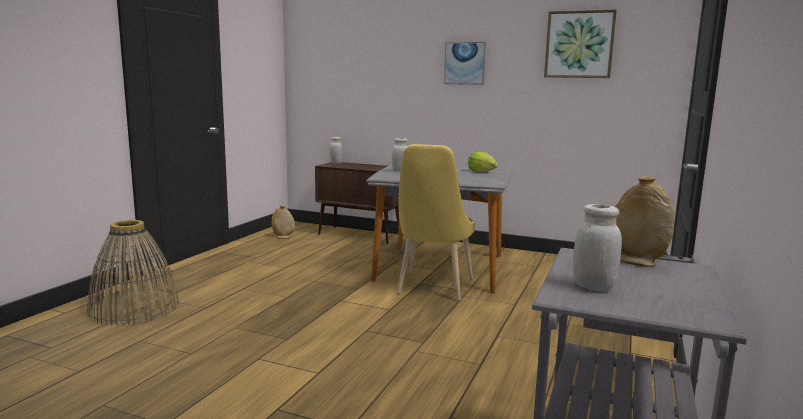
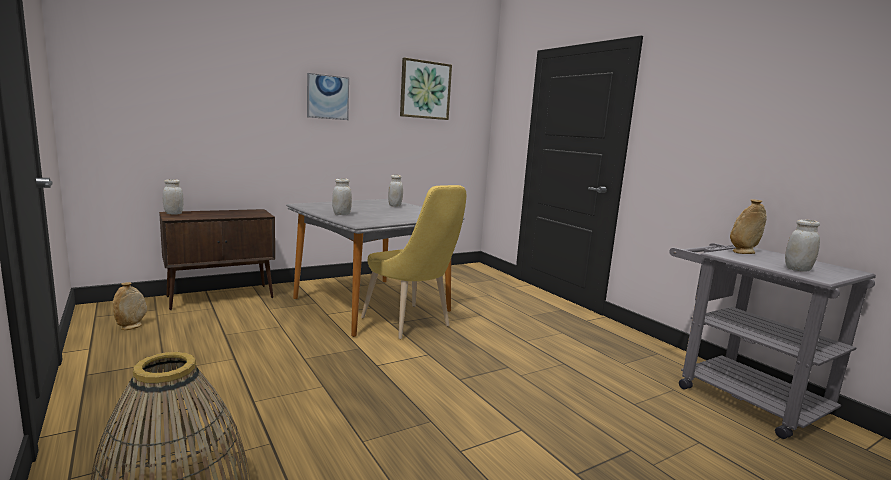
camera: 55 degrees left, 0 degrees up
(481, 171) = (395, 206): lettuce -> white jar

